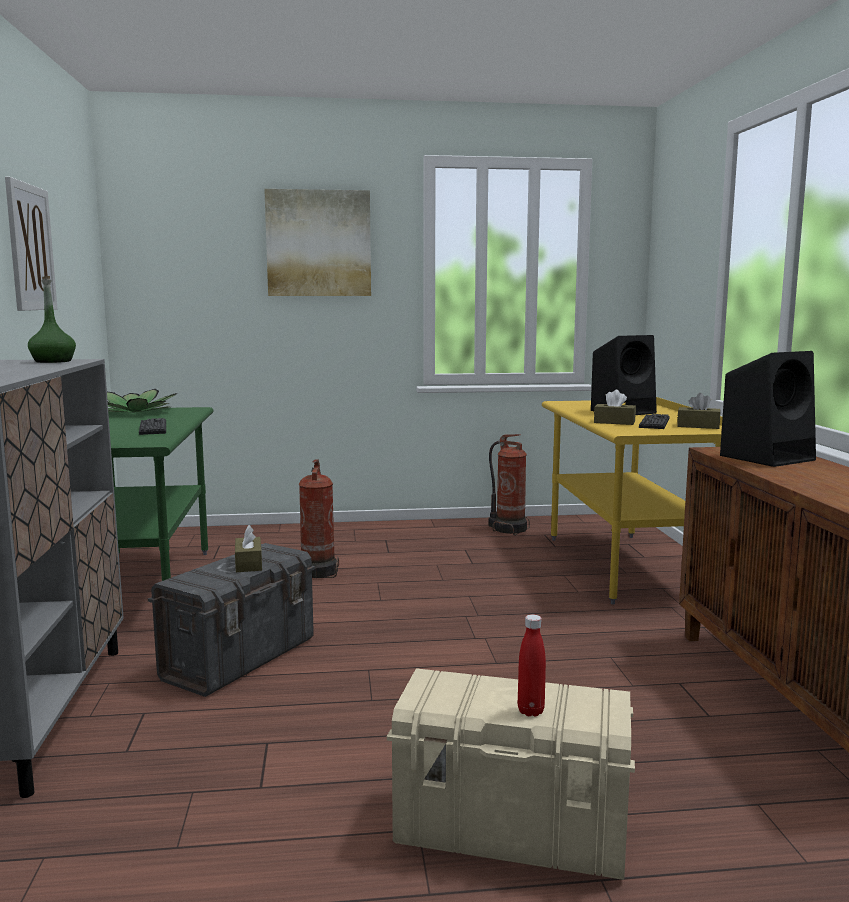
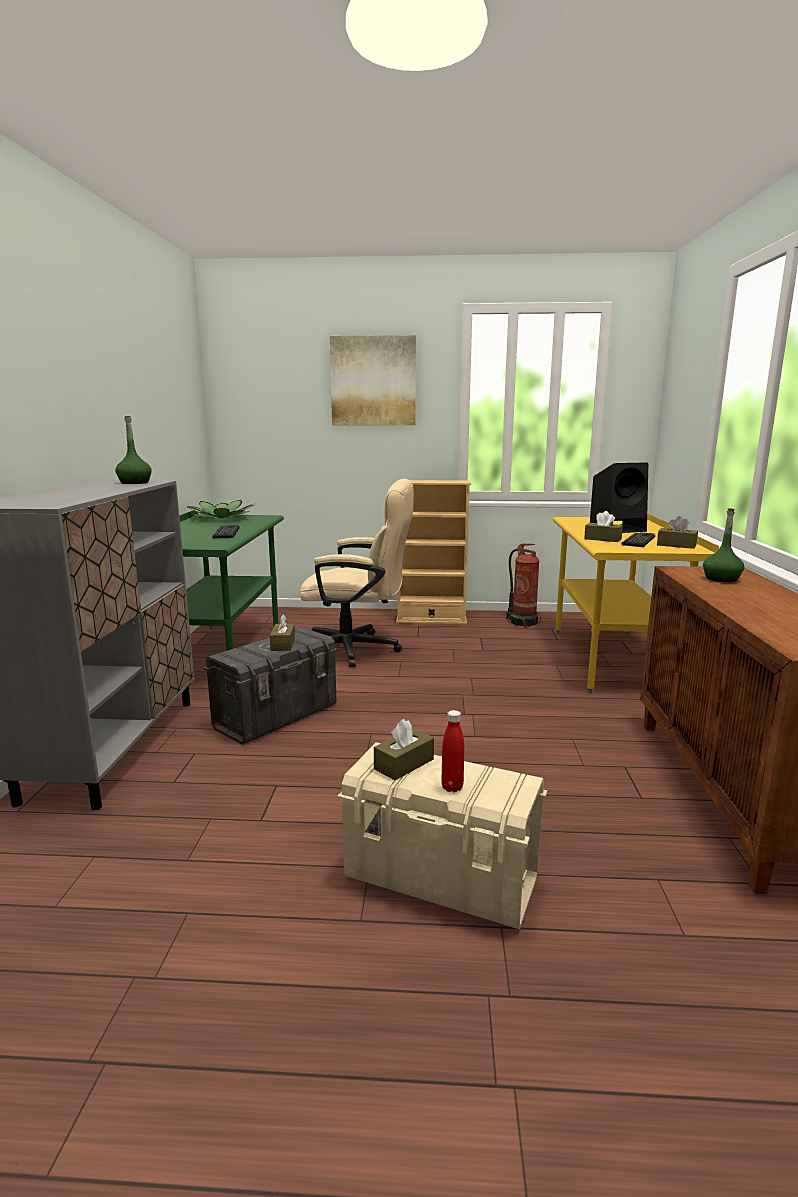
camera: 10 degrees right, 5 degrees up
(30, 247) = (135, 390): picture -> none
(319, 572) = (358, 649): fire extinguisher -> beige office chair
(399, 532) = (431, 620): none -> beige bookcase
(462, 690) = (404, 764): none -> brown tissue box
(768, 457) = (721, 579): black speaker -> green bottle

